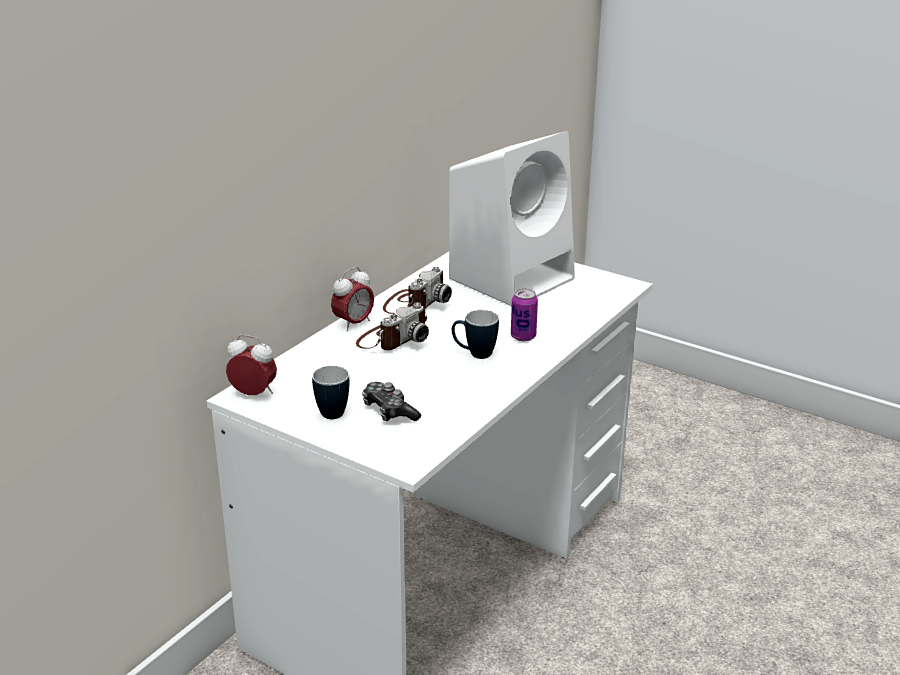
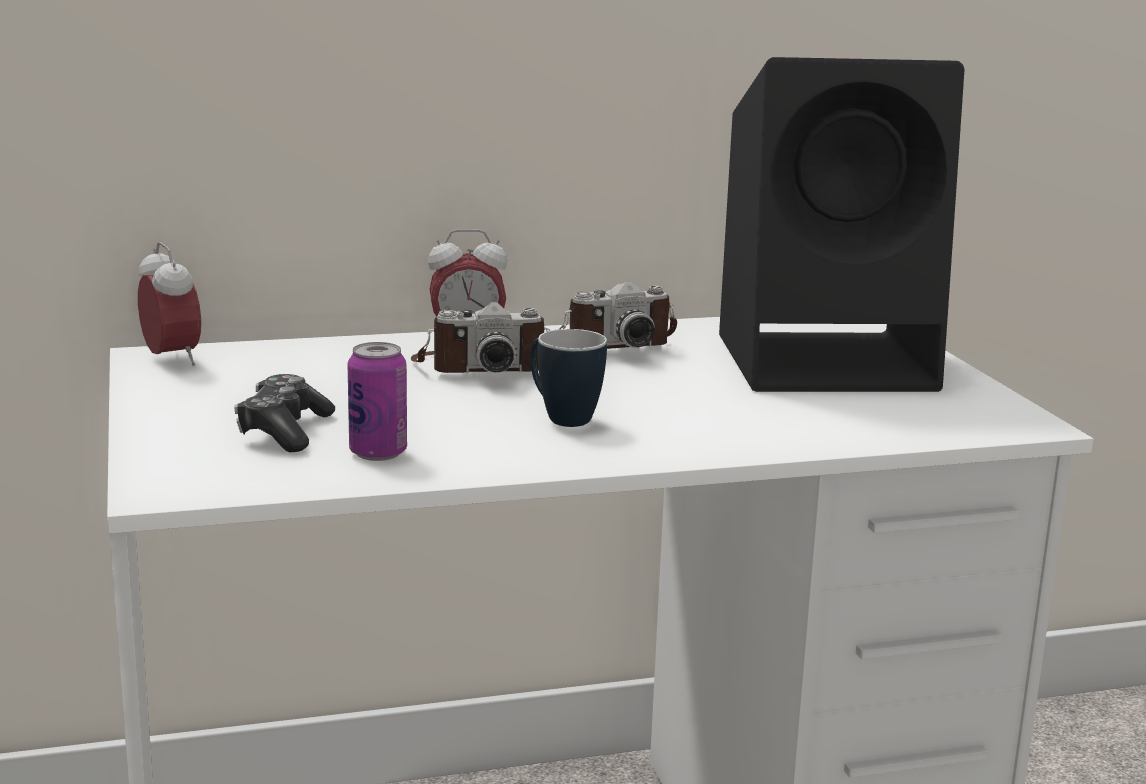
camera: 40 degrees right, 10 degrees down
(330, 410) = (214, 404): mug -> none
(513, 277) = (831, 362): white speaker -> black speaker
(523, 336) = (688, 424): can -> can (378, 453)

